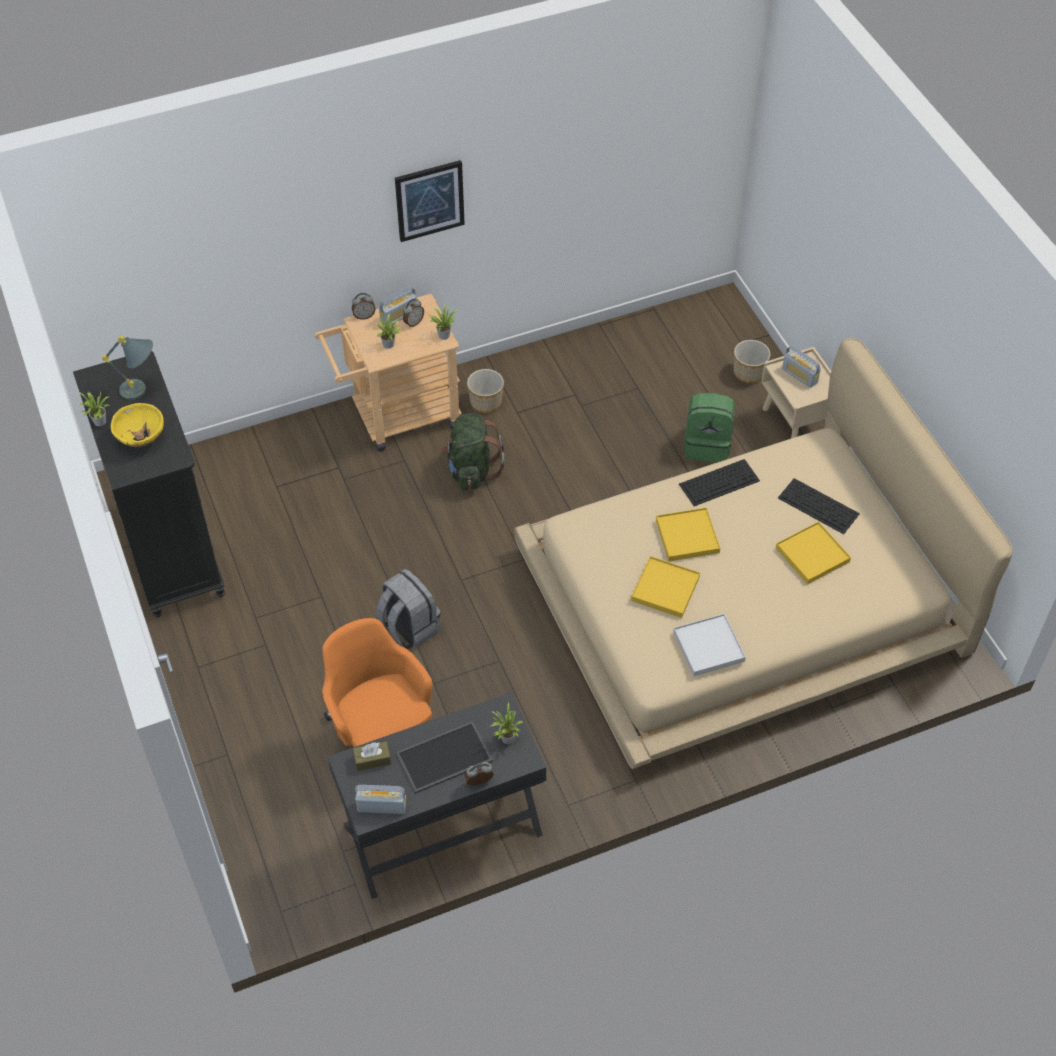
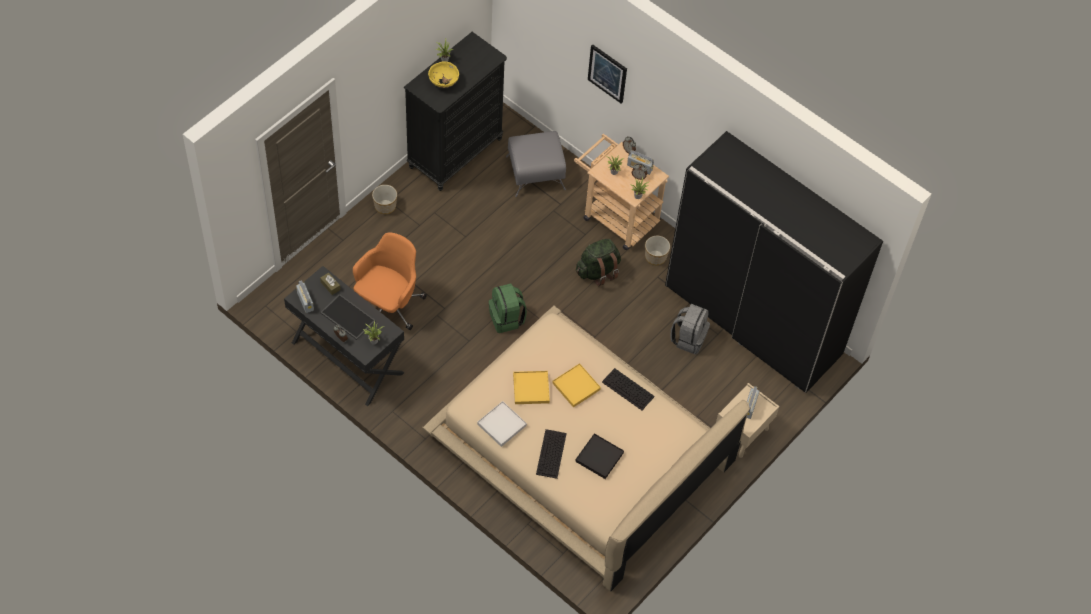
camera: 60 degrees right, 5 degrees up
(142, 390) = (476, 67): grey table lamp -> none
(269, 474) = (536, 173): none -> grey ottoman
(409, 628) = (467, 287): grey backpack -> grey backpack (688, 338)
(429, 200) = (683, 128): picture -> picture (607, 73)
(636, 347) = (753, 320): none -> black wardrobe
(707, 445) = (693, 389): green backpack -> green backpack (507, 318)
(748, 373) = (769, 392): planter -> planter (385, 206)
(812, 554) = (599, 457): yellow tray -> black tray
(819, 506) = (640, 449): keyboard -> keyboard (551, 454)

